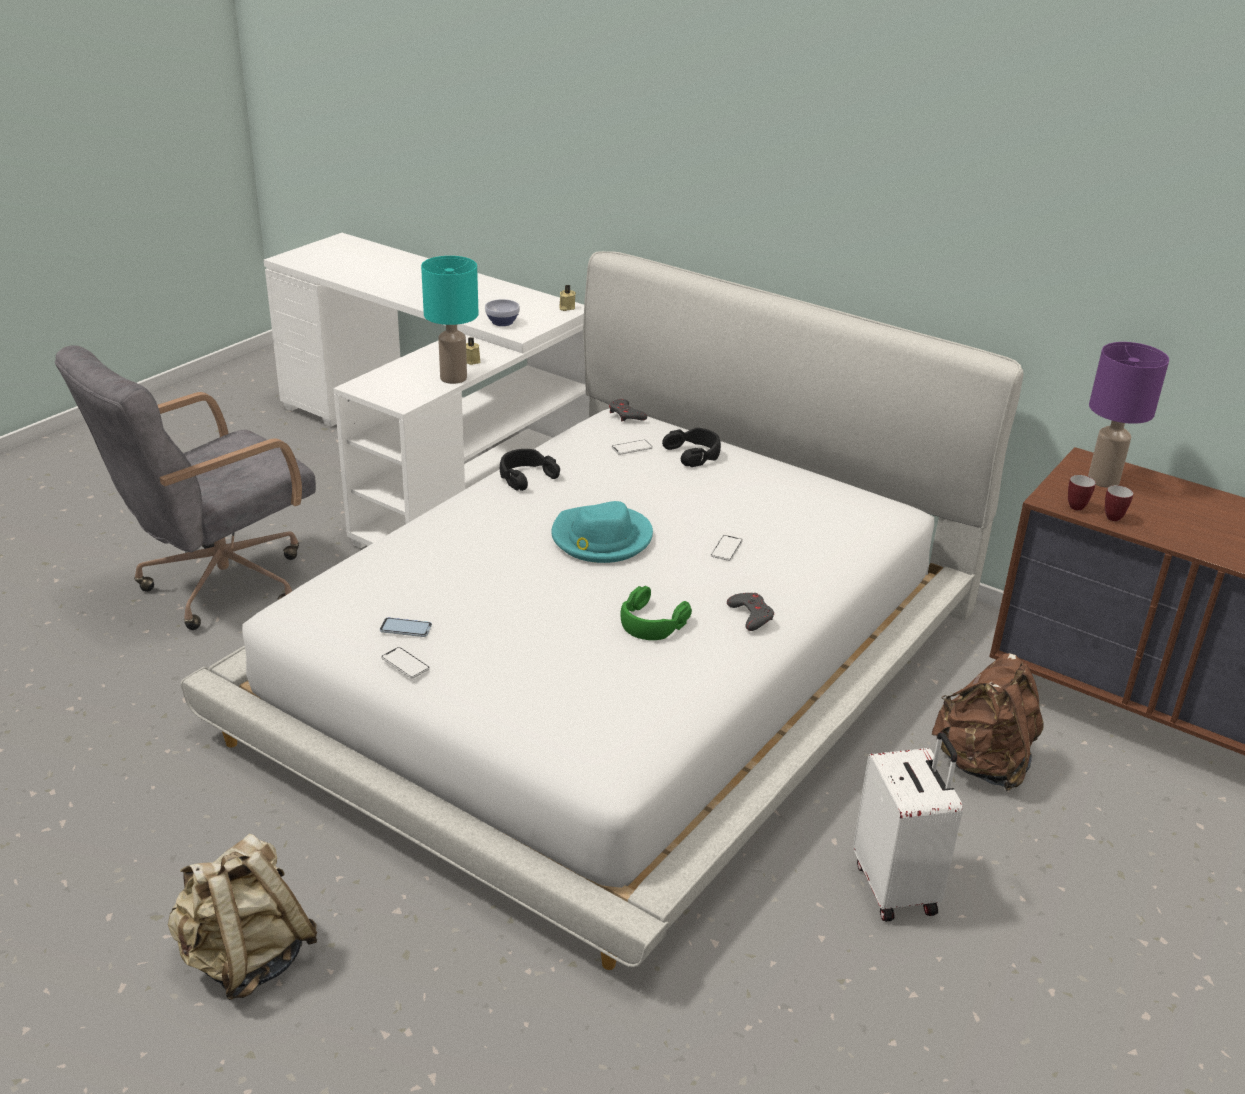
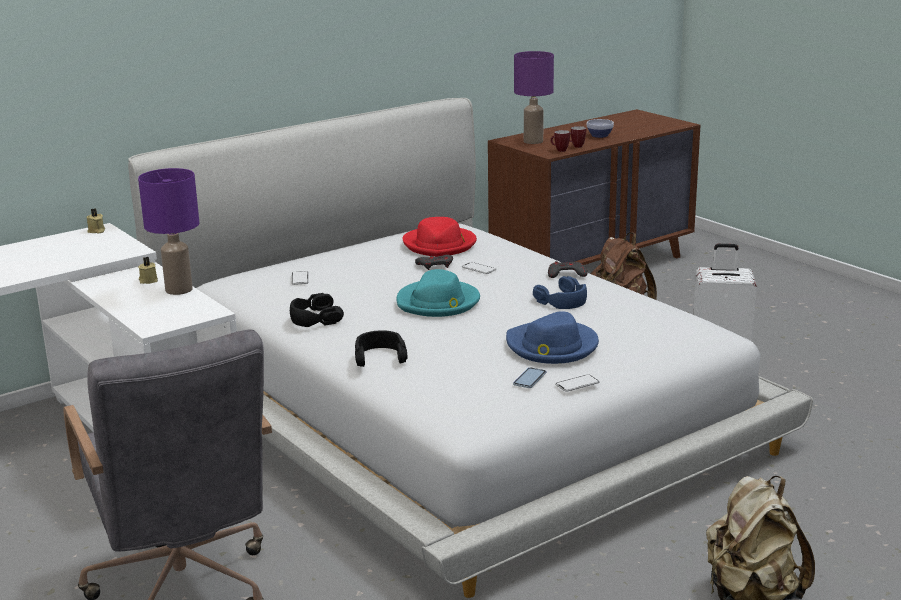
camera: 70 degrees left, 10 degrees down
(453, 378) = (178, 290): turquoise table lamp -> purple table lamp
(500, 632) = (552, 346): none -> blue hat
(502, 323) = (99, 255): bowl -> bowl (600, 136)
(626, 415) = (236, 275): grey game controller -> grey game controller (435, 265)
(651, 622) = (563, 300): green headphones -> blue headphones
(694, 454) = (328, 261): black headphones -> black headphones (380, 357)
(795, 511) = (440, 245): none -> red hat

